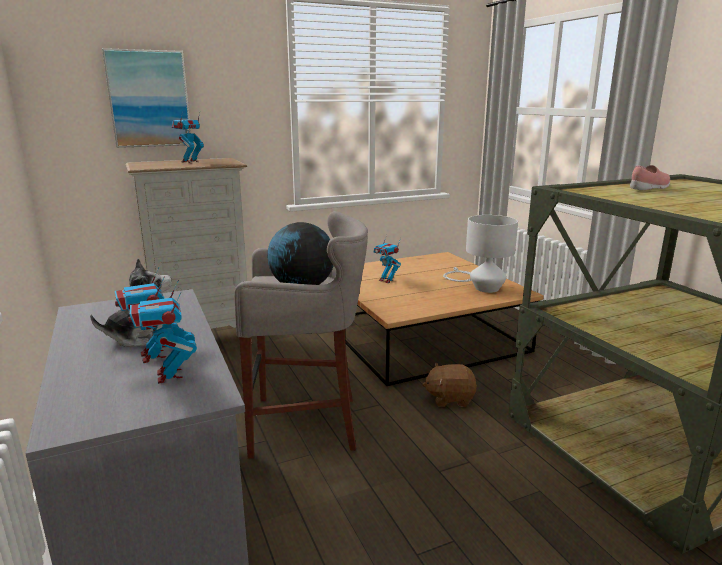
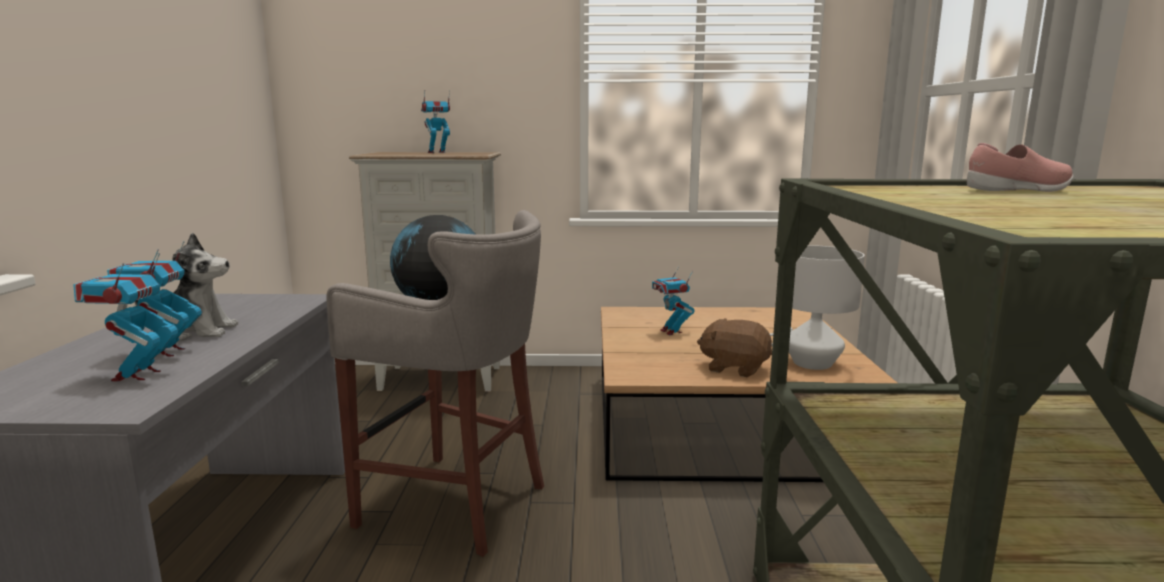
camera: 25 degrees right, 5 degrees down
(149, 99) = (406, 79): picture -> none
(450, 398) = (682, 520): brown plush toy -> brown plush toy (734, 368)

